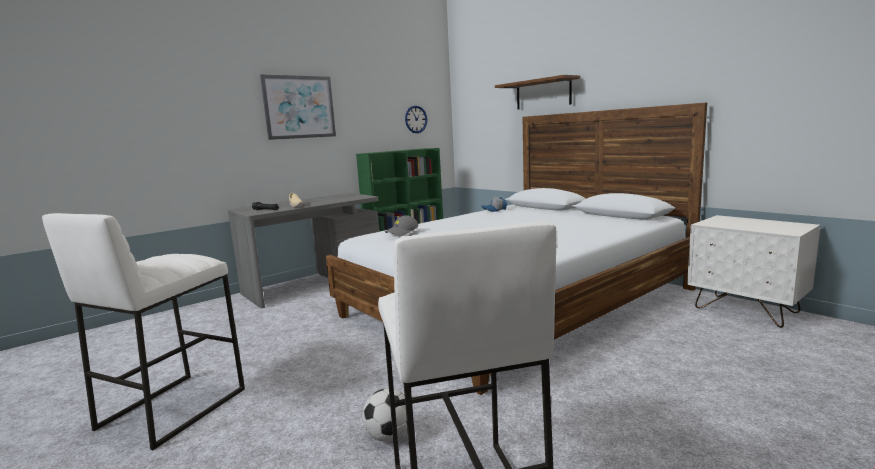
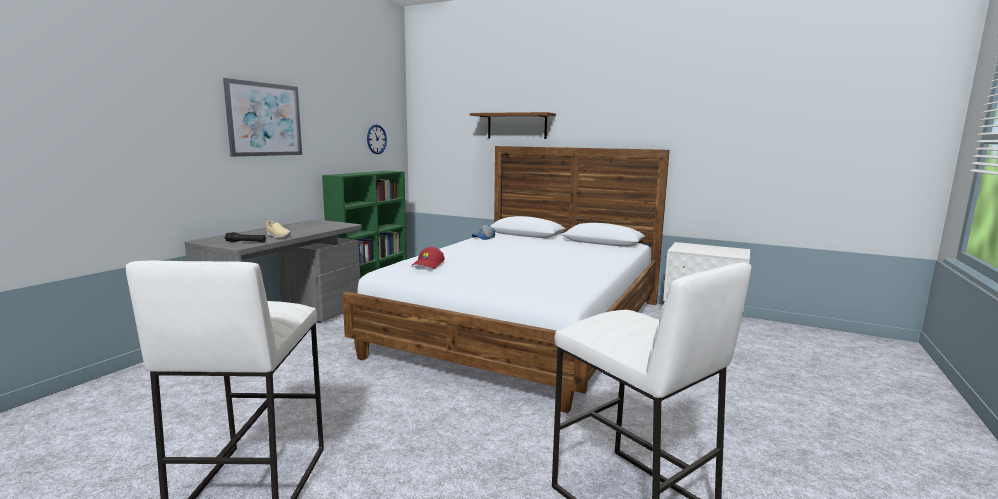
camera: 25 degrees left, 0 degrees up
(389, 436) = (522, 463): football -> none
(402, 232) = (428, 264): grey cap -> red cap

